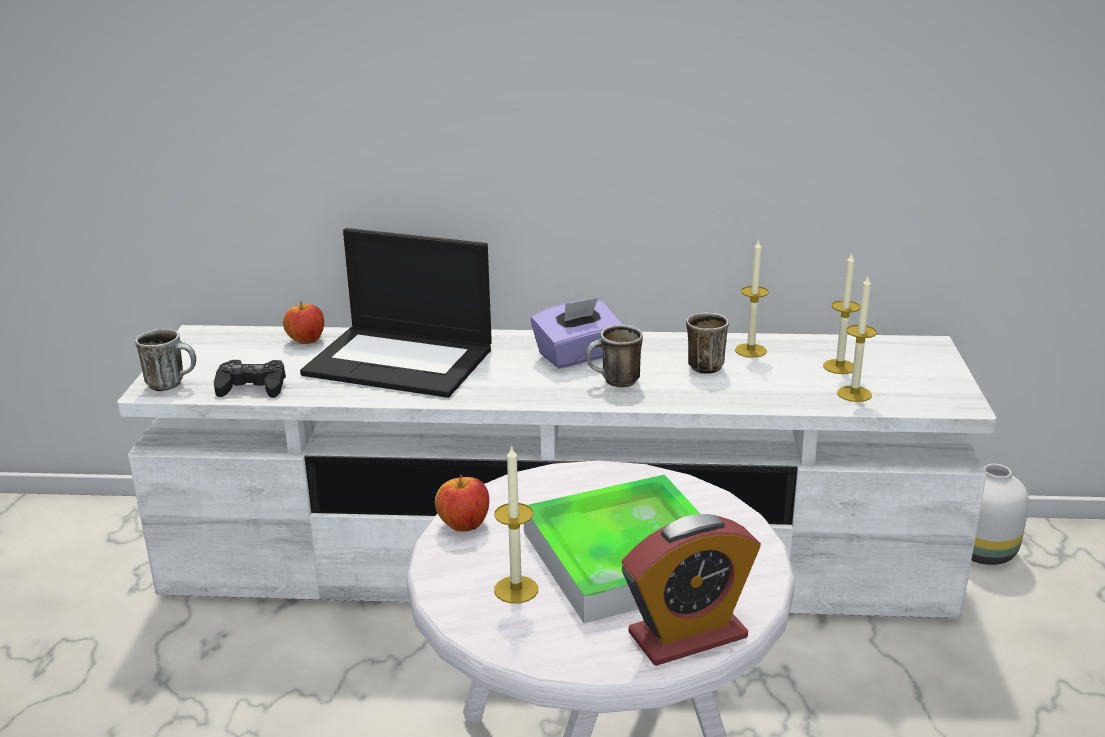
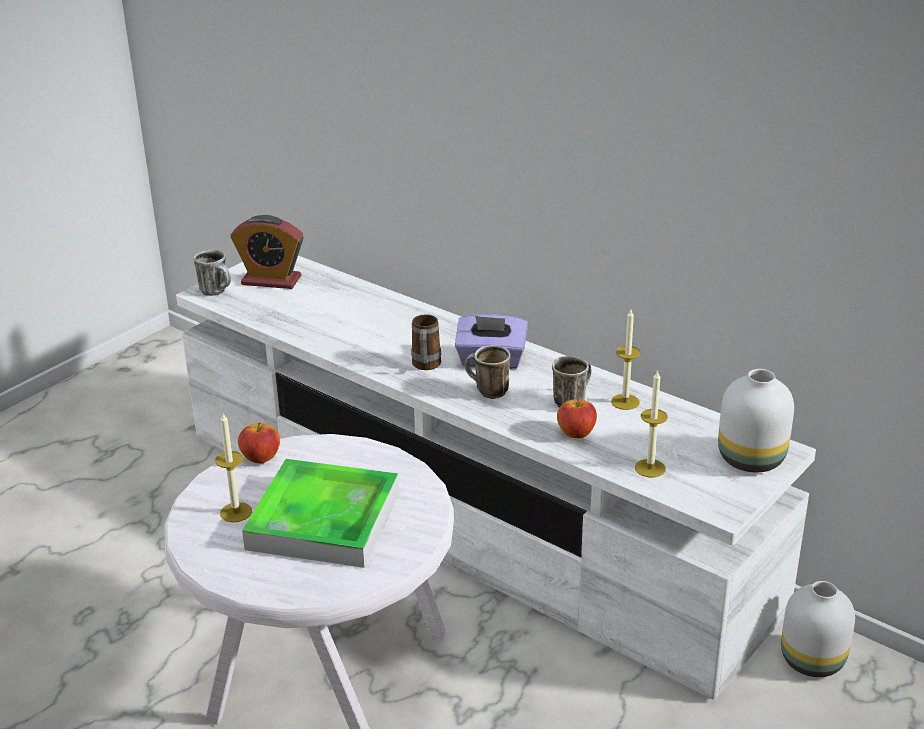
camera: 35 degrees right, 5 degrees up
(252, 387) = (258, 310): black game controller -> none
(306, 341) = (331, 285): apple -> apple (576, 433)
(402, 361) = (370, 323): laptop -> none
(520, 381) = (425, 366): none -> mug
(687, 635) = (289, 585): alarm clock -> alarm clock (271, 280)
(839, 367) = (674, 441): candle -> none
(917, 360) = (749, 459): none -> white vase

